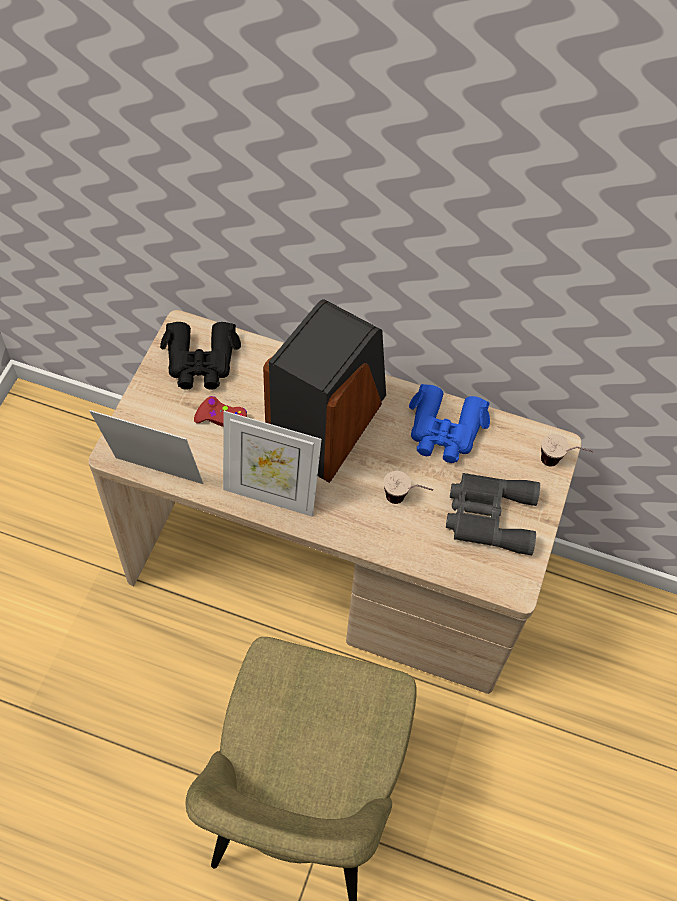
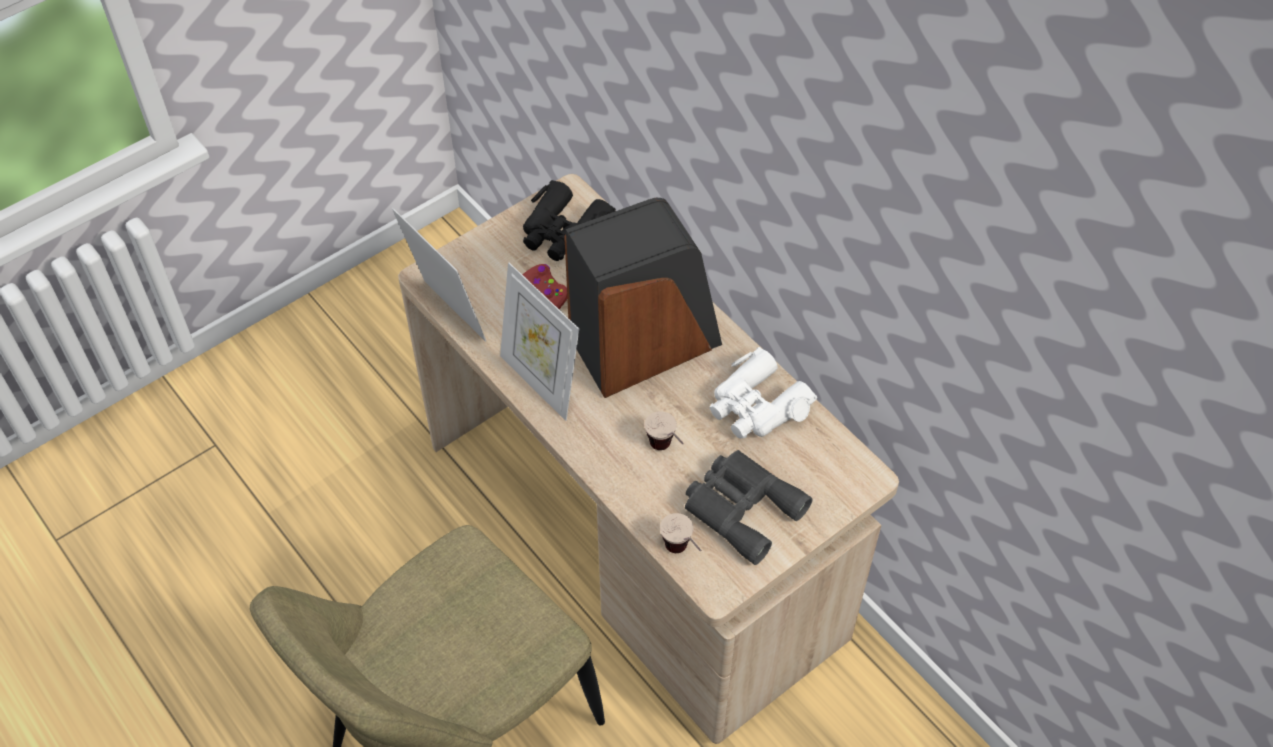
camera: 35 degrees right, 5 degrees down
(444, 431) = (756, 406): blue binoculars -> white binoculars
(560, 463) = (856, 495): cup -> cup (683, 554)

